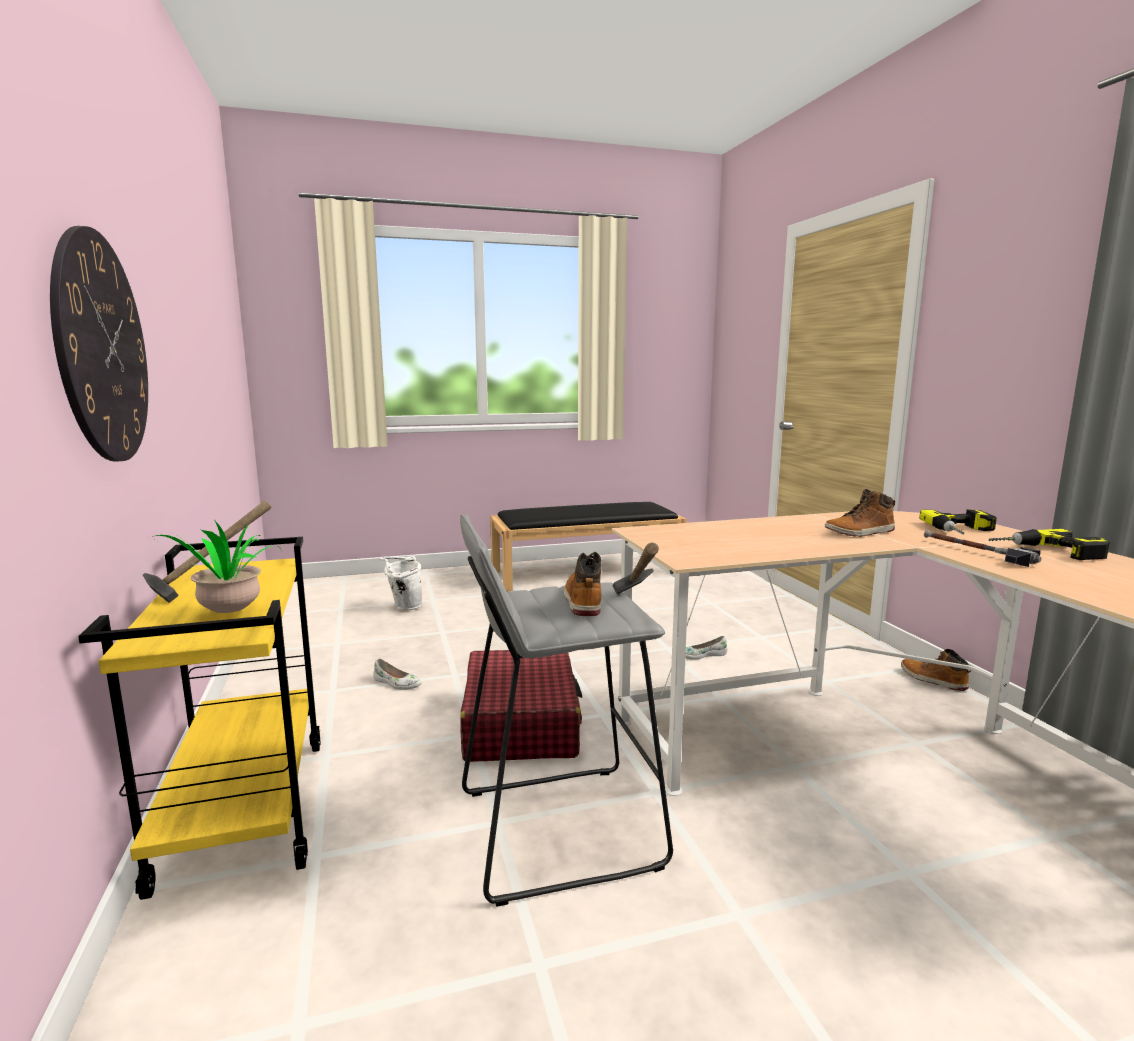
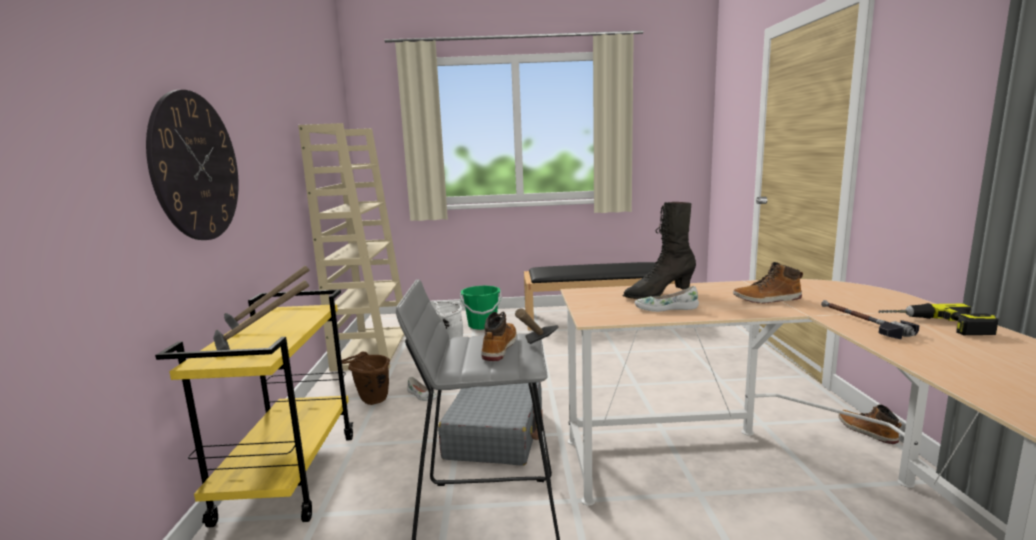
camera: 15 degrees right, 0 degrees up
(226, 614) = (262, 344): potted plant -> hammer
(294, 626) = (372, 348): none -> beige bookcase
(325, 697) = (370, 401): none -> brown bucket
(440, 588) = (482, 325): none -> green bucket
(521, 723) = (496, 434): red suitcase -> grey suitcase
(701, 655) = (661, 392): white shoe -> white shoe (666, 308)
(736, 530) = (658, 294): none -> black boot
(964, 531) = (871, 301): power drill -> none

